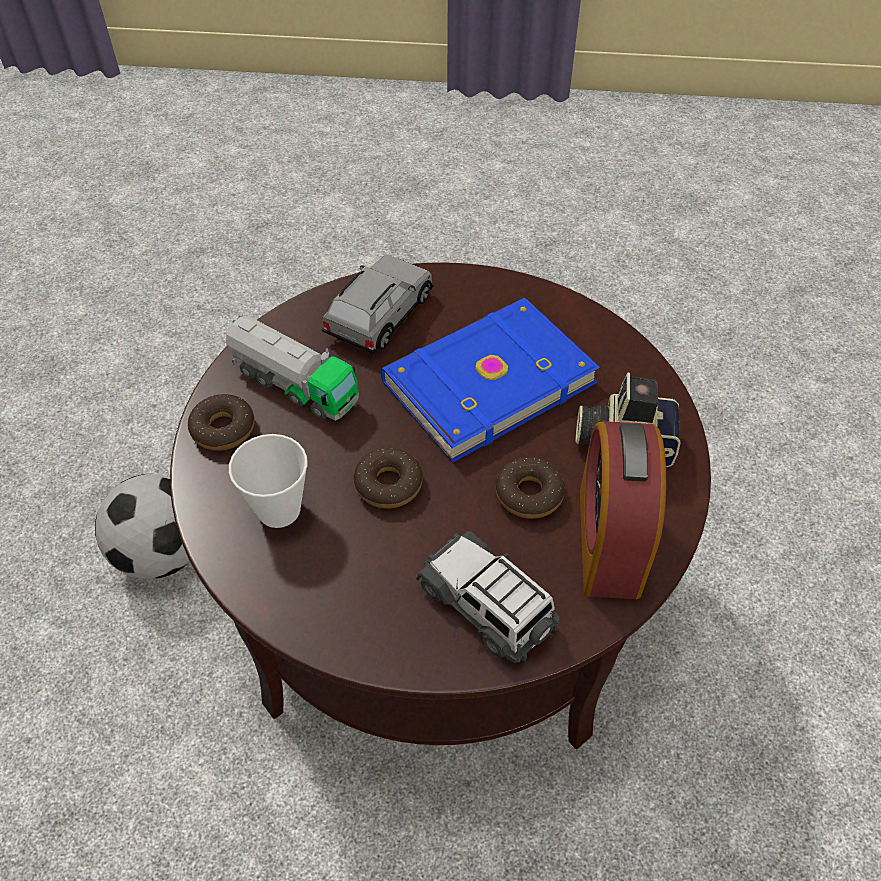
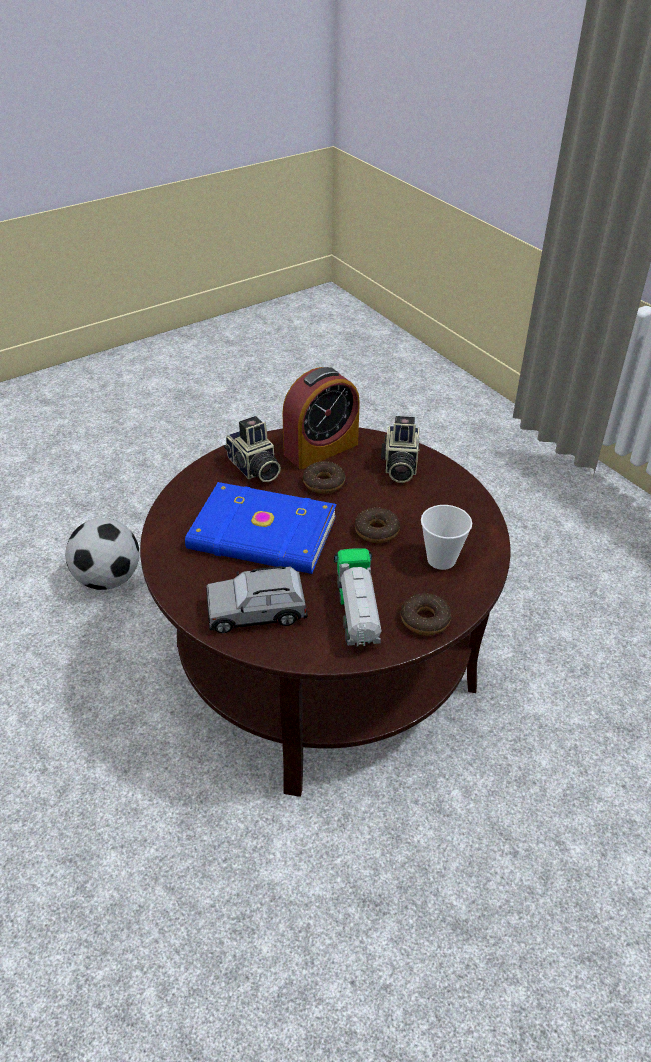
camera: 130 degrees left, 10 degrees down
(163, 553) = (457, 830): football -> football (108, 578)
(487, 606) = (399, 466): toy car -> camera

